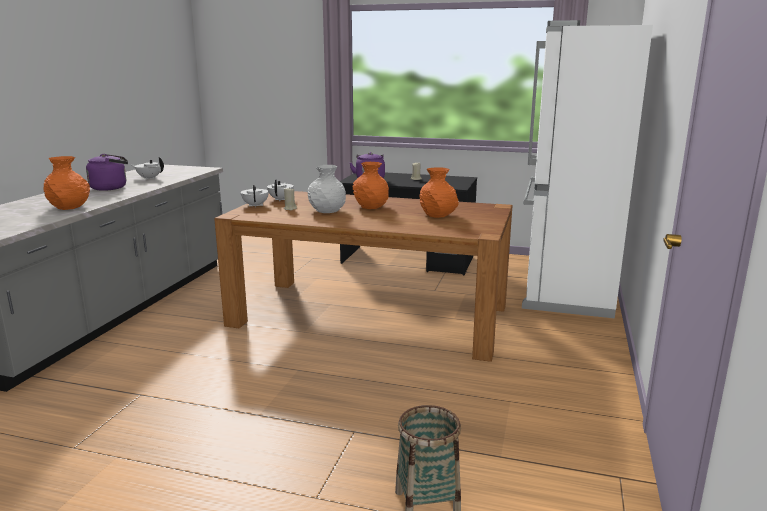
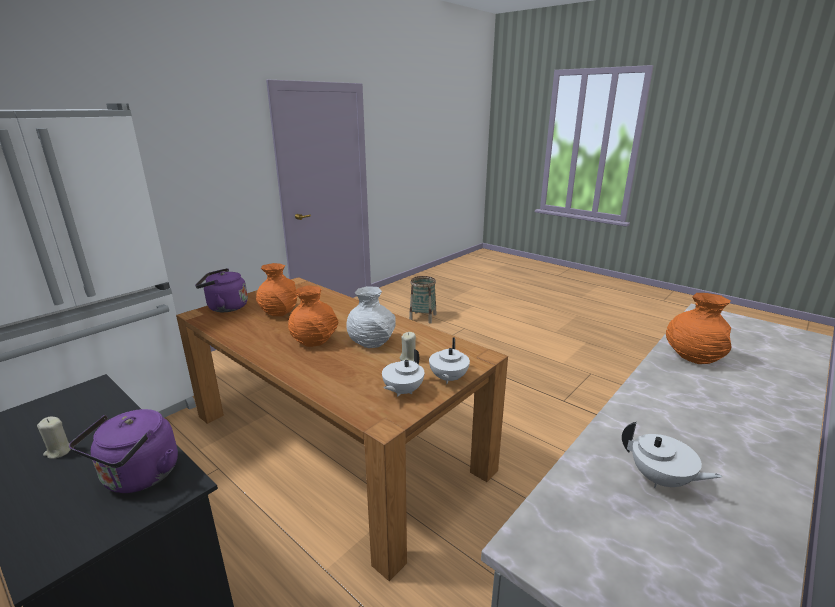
camera: 155 degrees left, 5 degrees up
(111, 188) = (701, 427): purple kettle -> purple kettle (225, 307)

